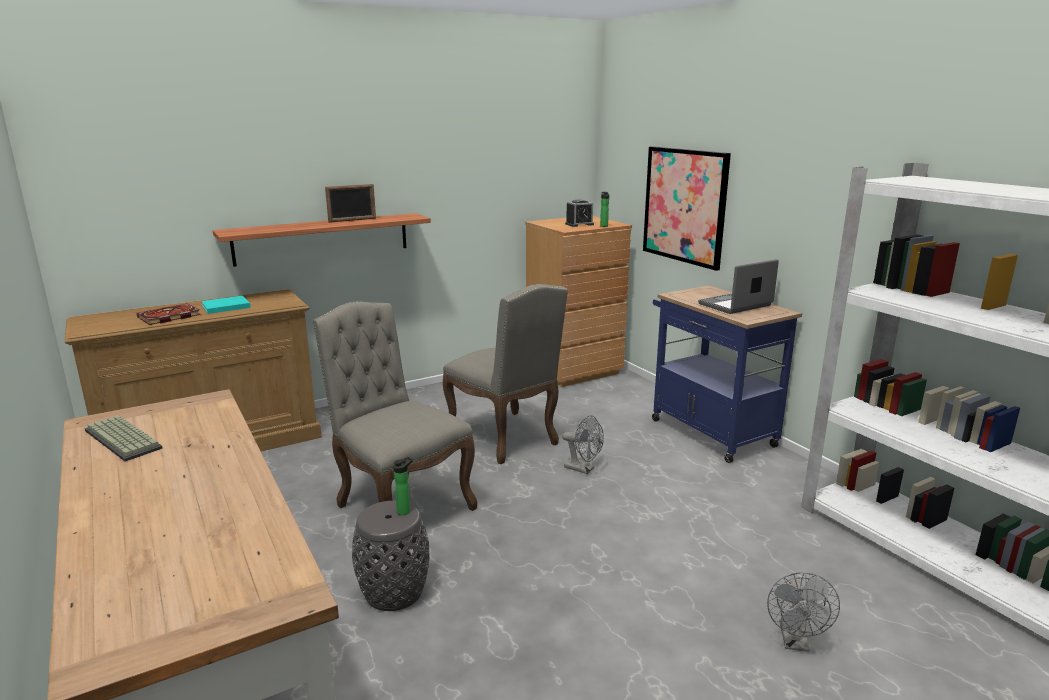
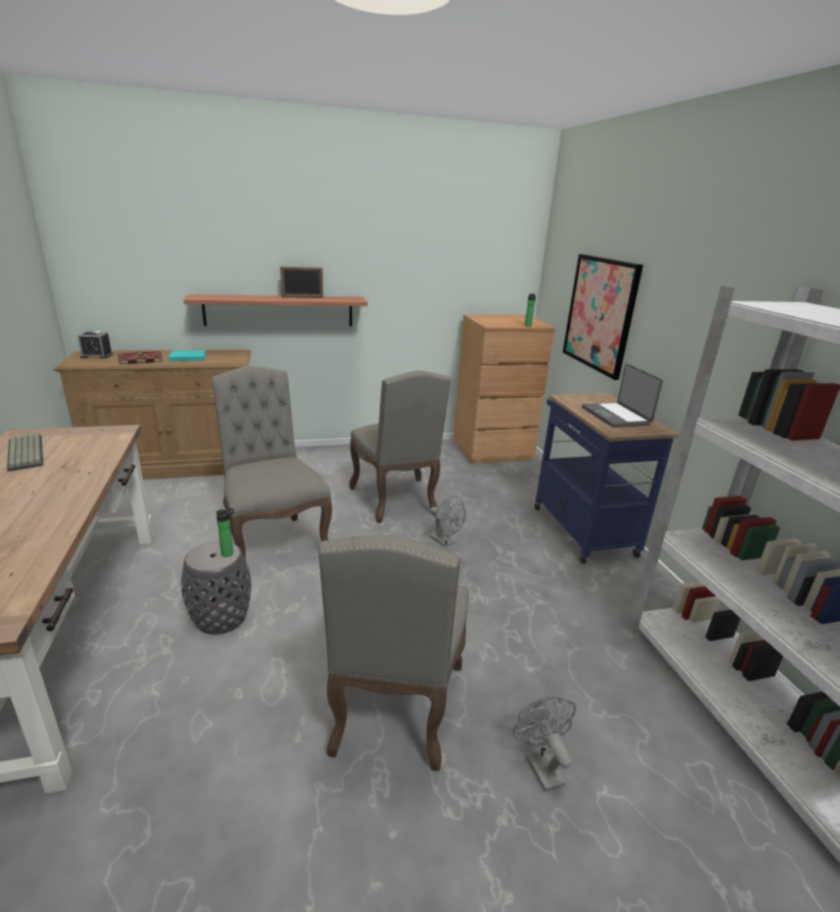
camera: 15 degrees right, 5 degrees up
(579, 224) = (507, 322): alarm clock -> alarm clock (97, 356)
(633, 632) = (392, 709): none -> grey chair
(736, 305) = (616, 416): laptop -> laptop turned 90 degrees counterclockwise
(795, 642) = (540, 765): grey fan -> grey fan turned 135 degrees clockwise

